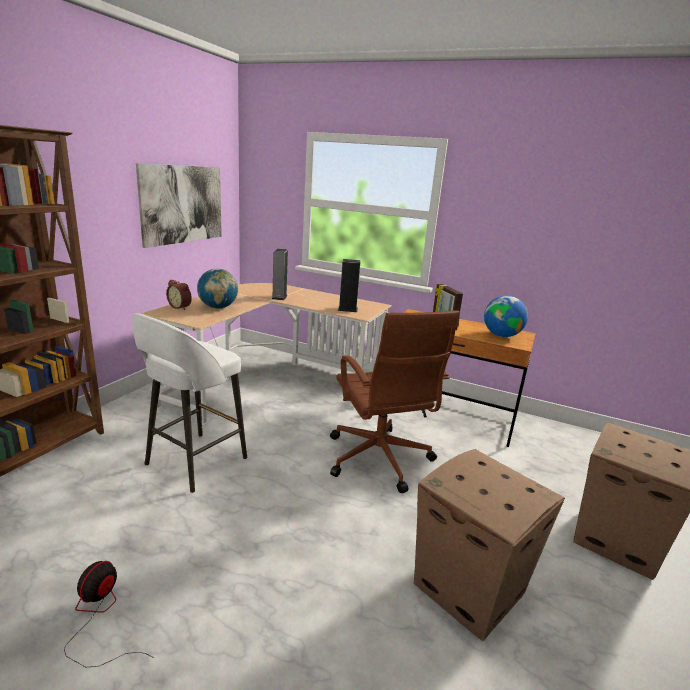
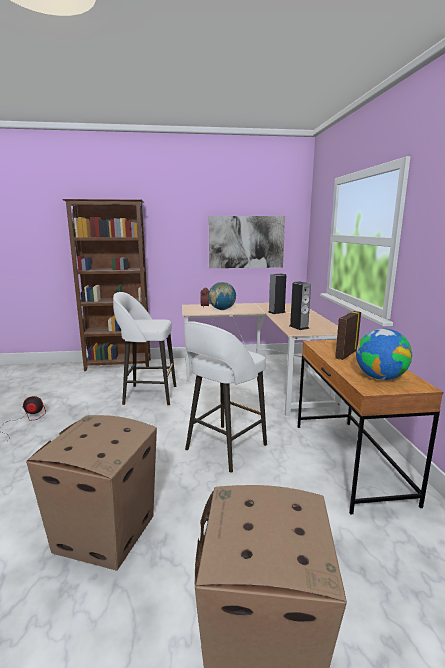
camera: 60 degrees right, 5 degrees down
(379, 460) = (224, 448): brown office chair -> white stool

